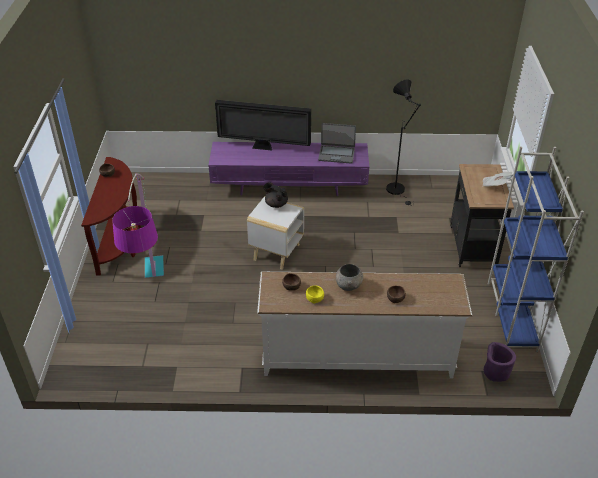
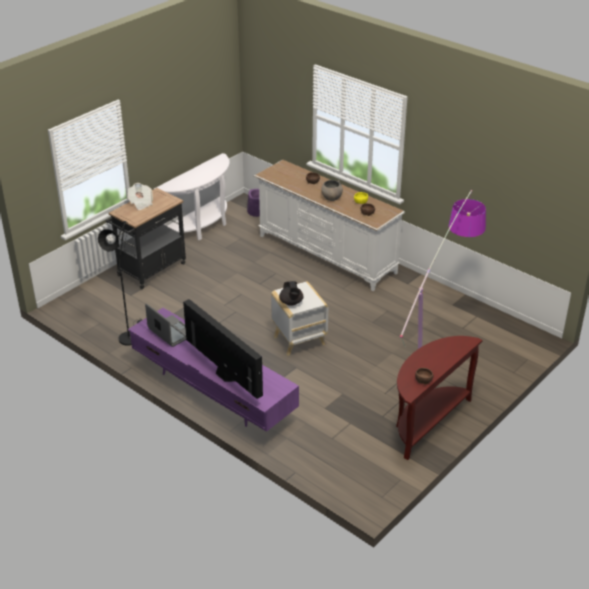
camera: 140 degrees left, 5 degrees down
(511, 316) = (201, 227): blue bookcase -> white console table

